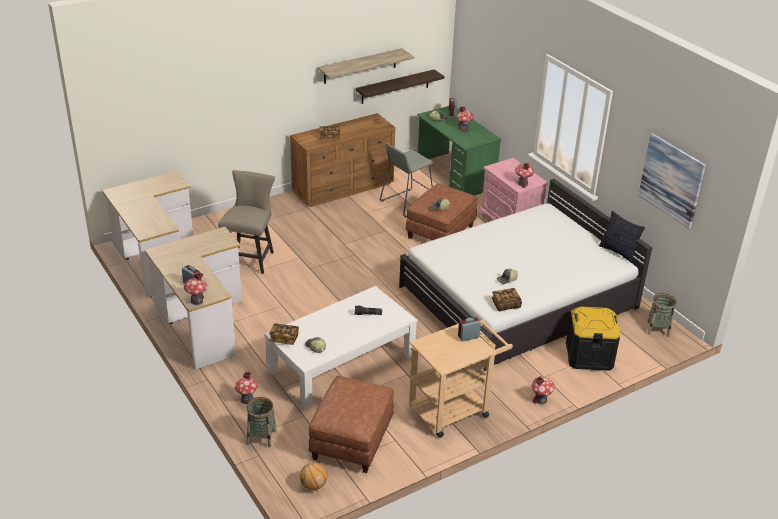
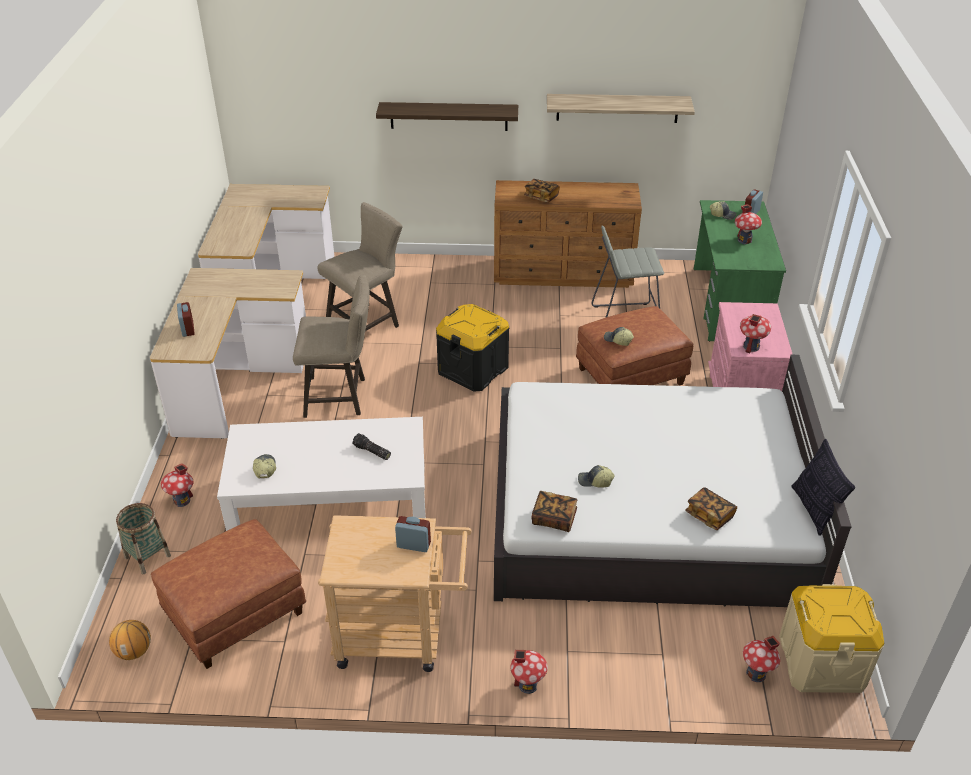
camera: 35 degrees right, 5 degrees up
(197, 301) = (169, 352): toy house -> toy house (756, 674)
(282, 305) = (340, 397): none -> beige stool
(284, 339) = (243, 441): book -> book (709, 515)
(395, 86) = (674, 152): shelf -> shelf (448, 116)
(589, 355) = (667, 651): black storage box -> black storage box (473, 369)
(658, 329) = (821, 661): basket -> beige storage box
(672, 180) = (911, 426): picture -> none

